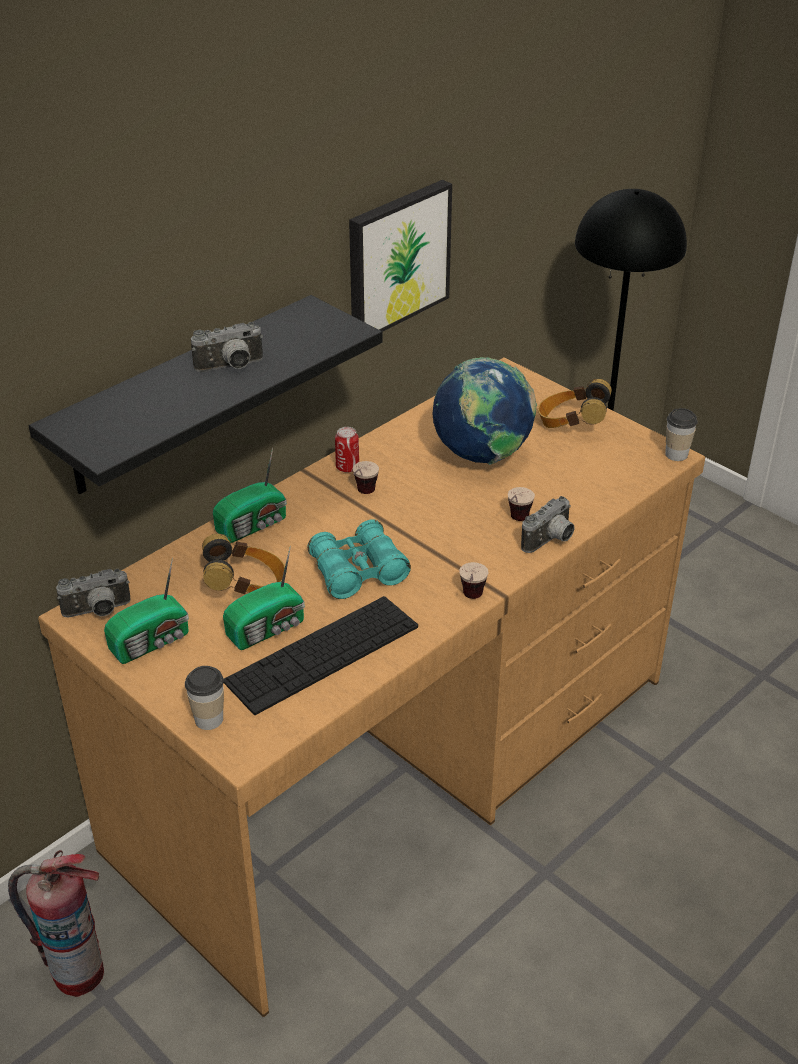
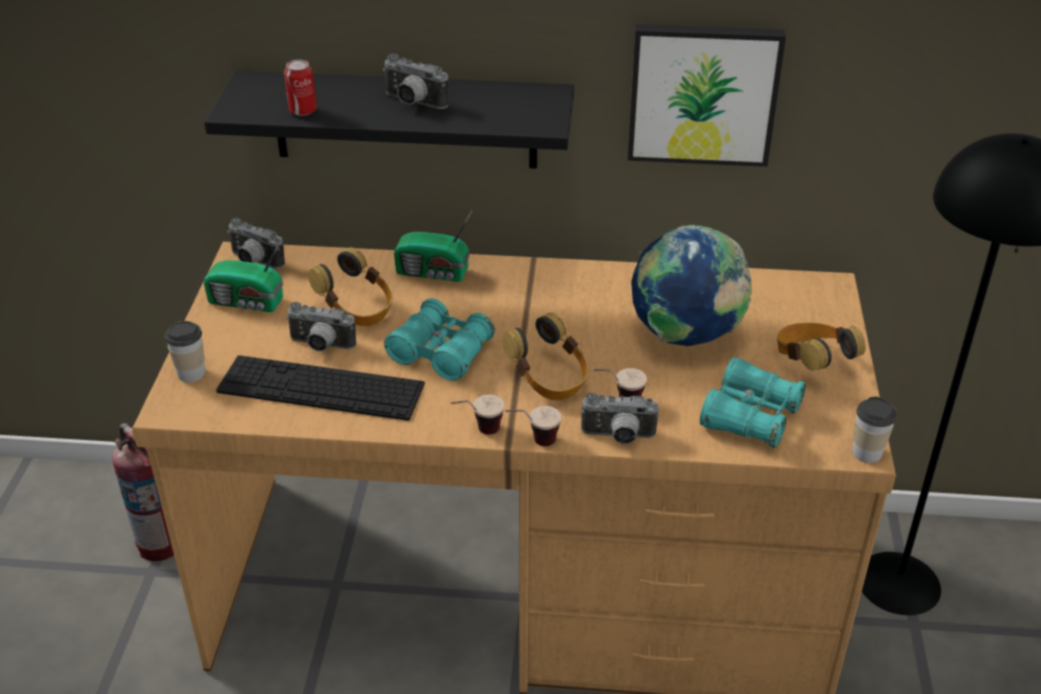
camera: 50 degrees right, 0 degrees up
(268, 629) = (320, 346): radio -> camera
(347, 467) = (567, 276): can -> can (303, 111)
(362, 495) = (541, 303): cup -> cup (532, 443)
(453, 538) = (549, 379): none -> headphones
(593, 477) = (750, 417): none -> turquoise binoculars

